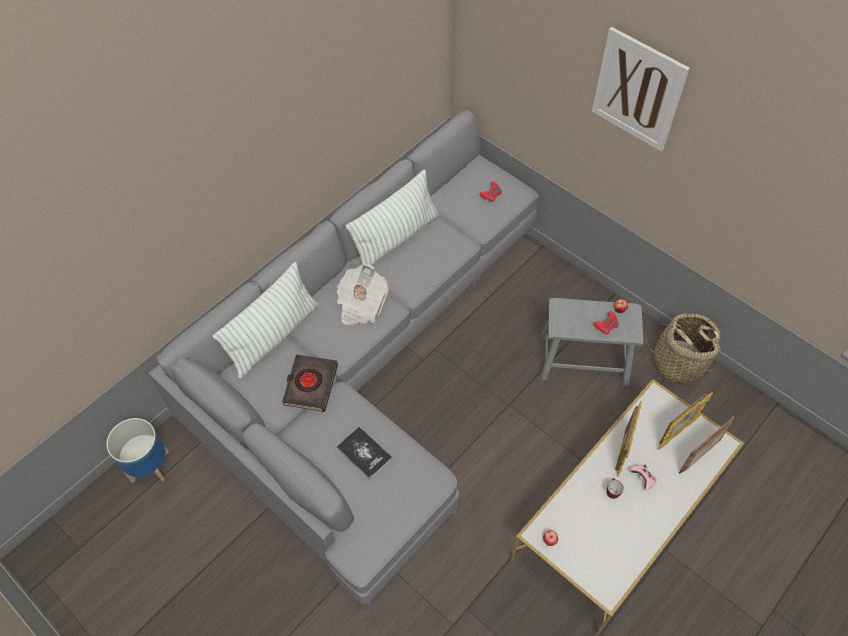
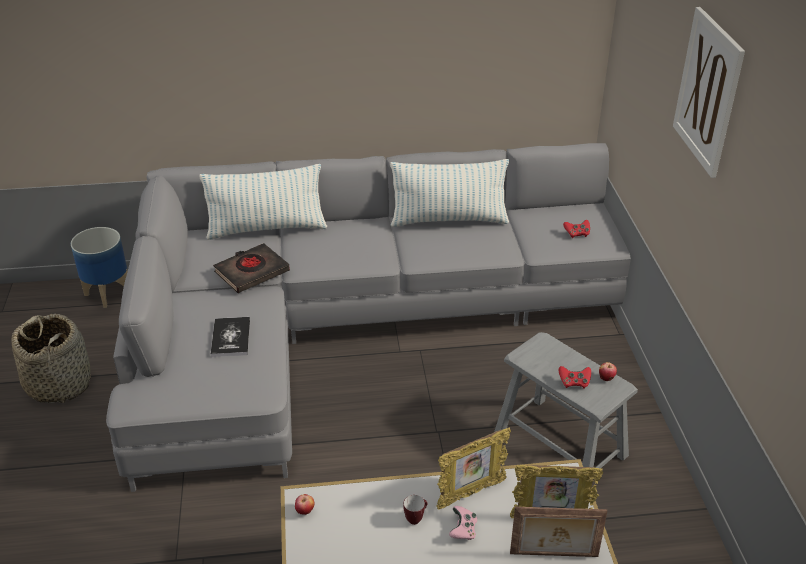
camera: 40 degrees right, 20 degrees down
(361, 304) = (361, 245): newspaper -> none
(678, 362) = (669, 511): basket -> basket (59, 384)

